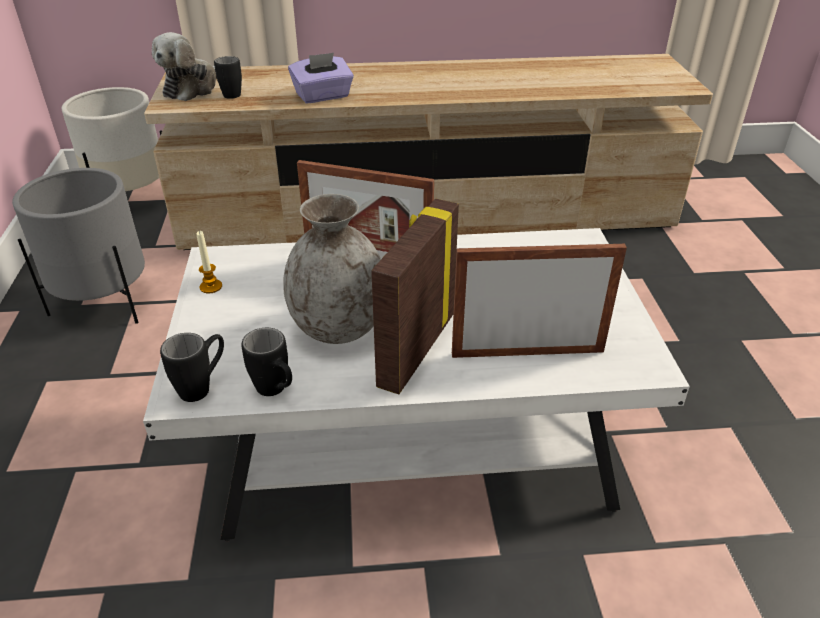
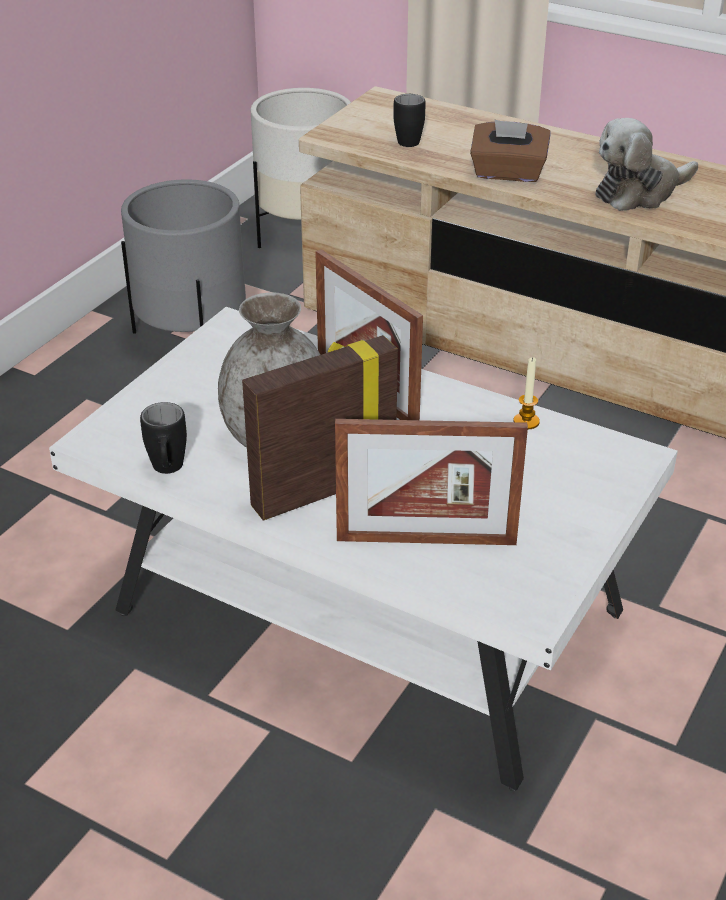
camera: 35 degrees right, 0 degrees up
(193, 88) = (376, 121): plush toy -> plush toy (639, 192)
(203, 386) = (116, 440): black mug -> none
(211, 287) = (205, 353): candle -> candle (526, 421)
(323, 96) = (508, 173): purple tissue box -> brown tissue box
(527, 352) = (426, 540): picture frame -> picture frame turned 150 degrees clockwise

